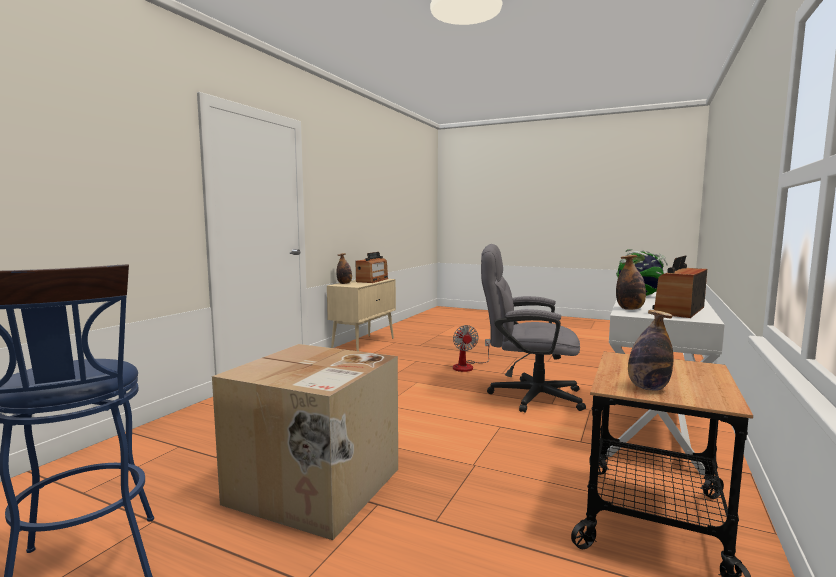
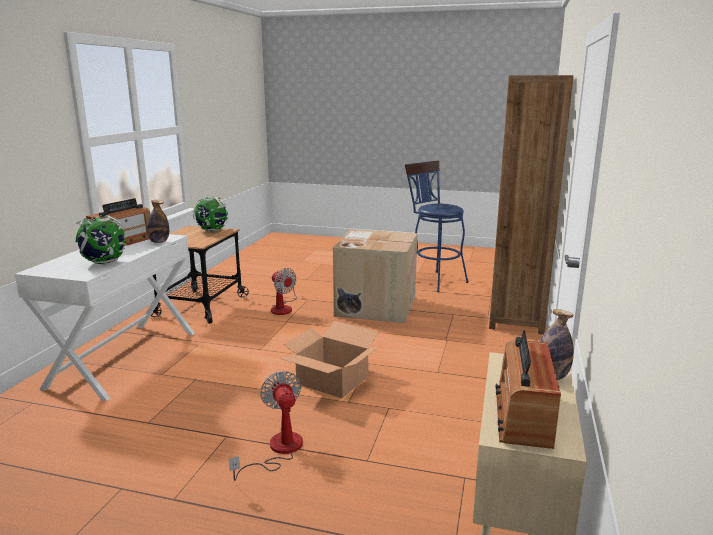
camera: 170 degrees right, 10 degrees up
(147, 440) = (517, 319): none -> brown bookcase
(425, 394) = (332, 380): none -> cardboard box
(483, 499) = (283, 307): none -> fan
(526, 396) = (216, 388): grey office chair -> none
(647, 388) = (212, 231): bottle -> globe

